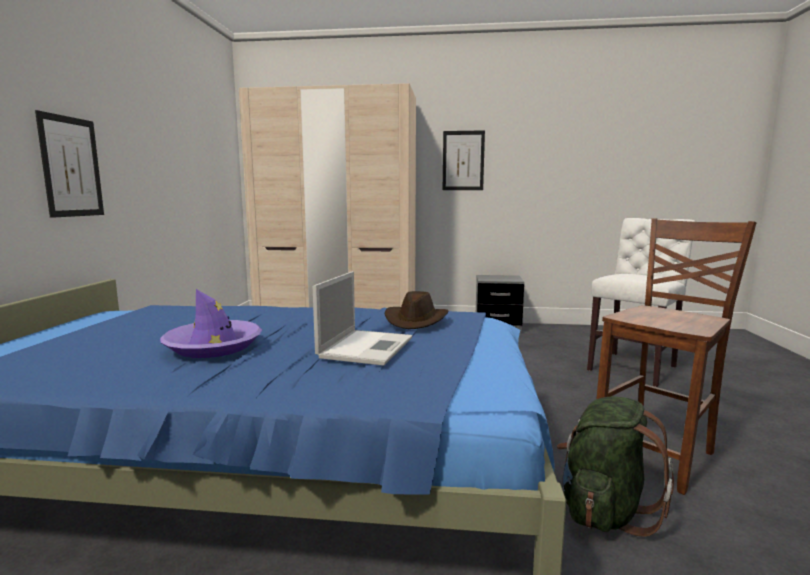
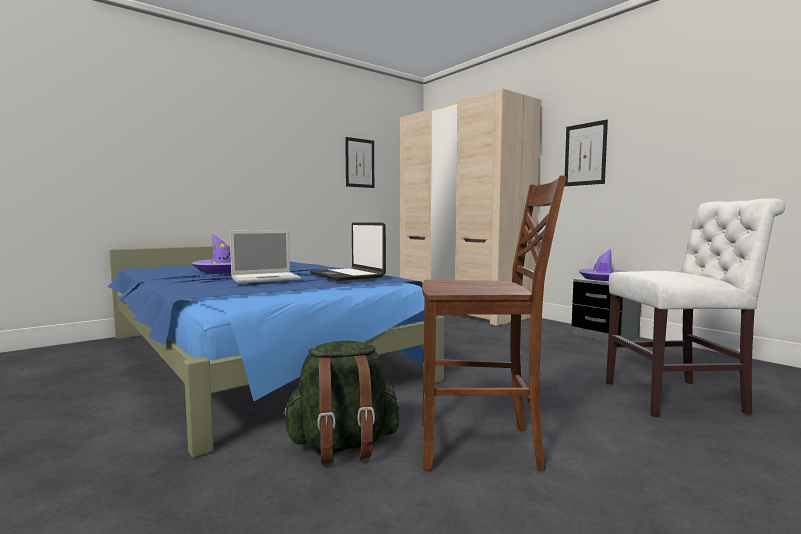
camera: 45 degrees right, 5 degrees down
(71, 167) = (259, 177): picture -> picture (360, 163)
(416, 320) = (347, 275): brown hat -> laptop
(495, 277) = (603, 278): none -> purple hat

